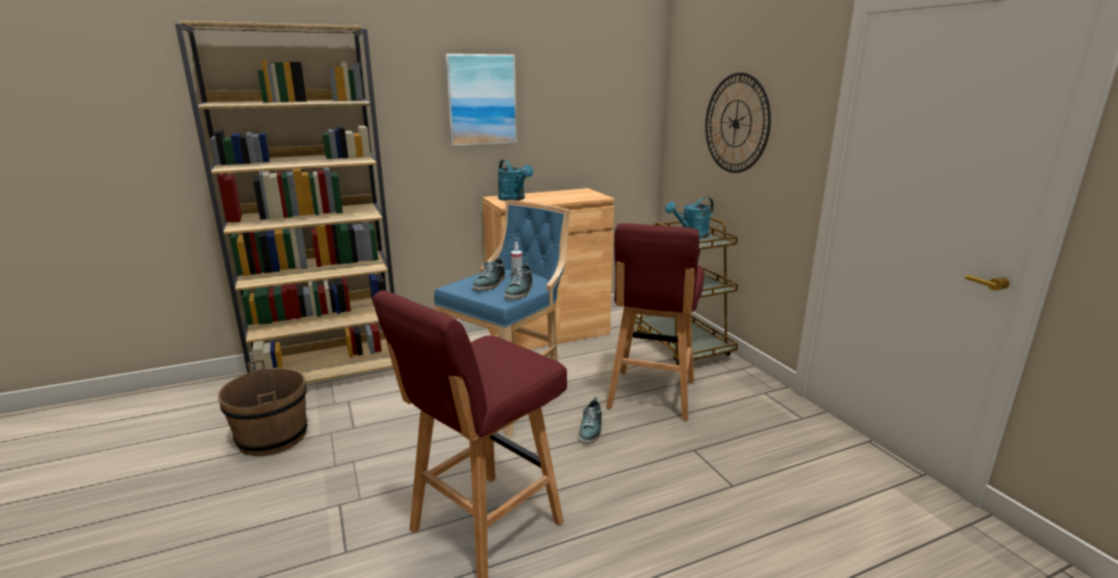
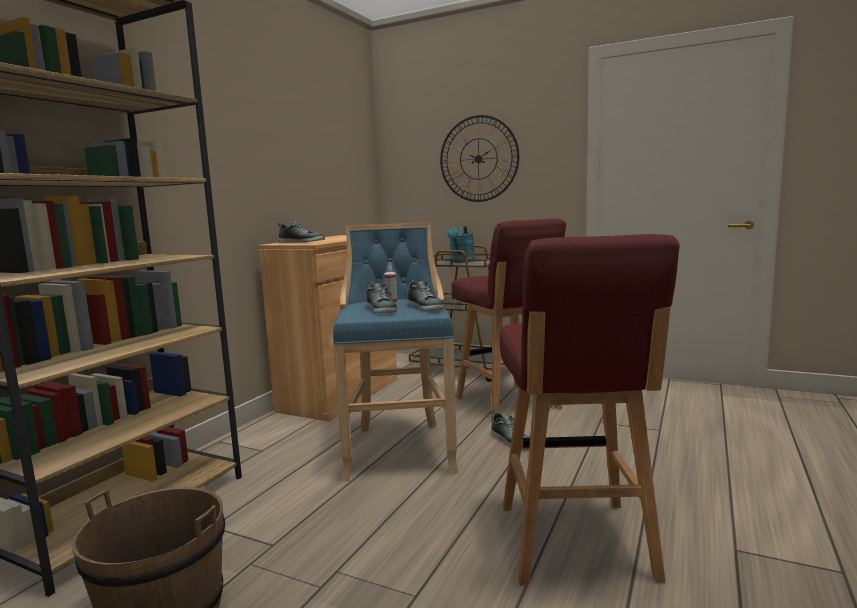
camera: 40 degrees left, 10 degrees down
(481, 100) = (248, 131): picture -> none
(514, 199) = (302, 242): turquoise watering can -> shoe

